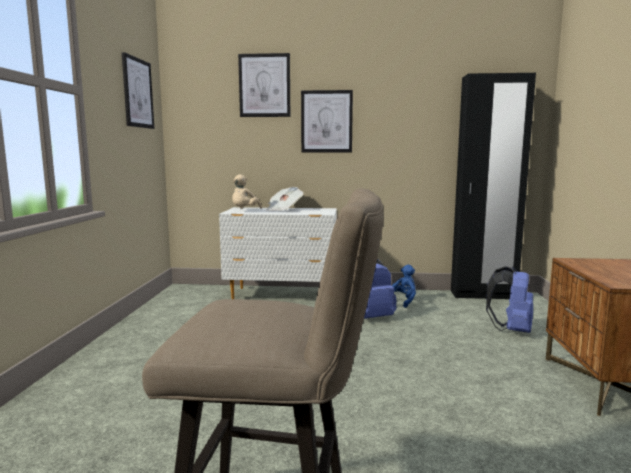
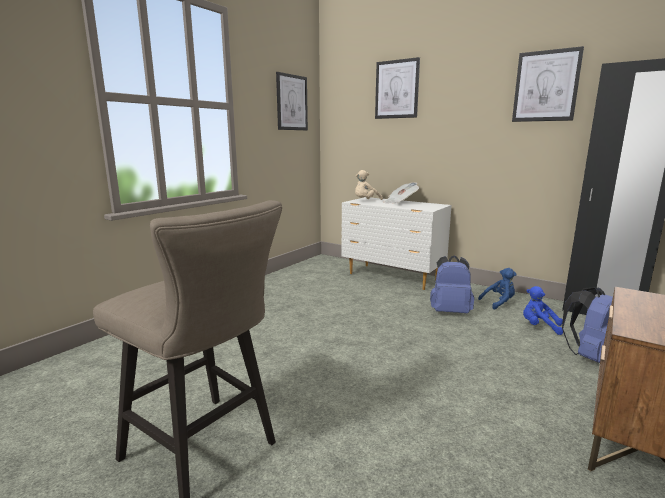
camera: 30 degrees right, 5 degrees up
(326, 121) = (449, 121): picture -> picture (546, 86)
(454, 315) = (539, 327): none -> blue plush toy

